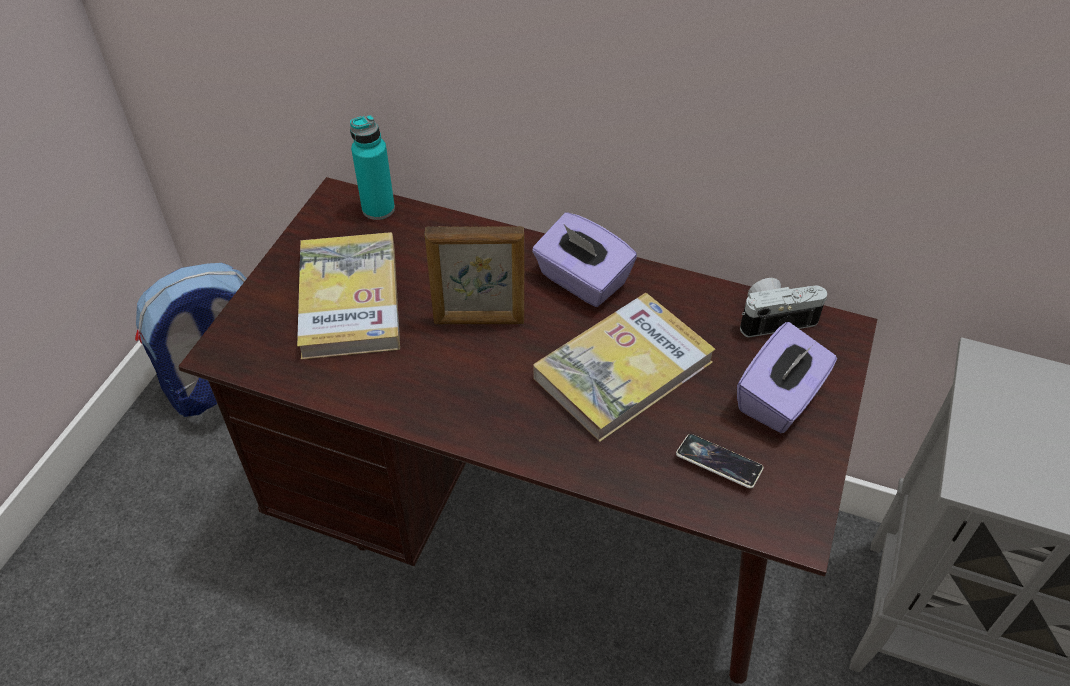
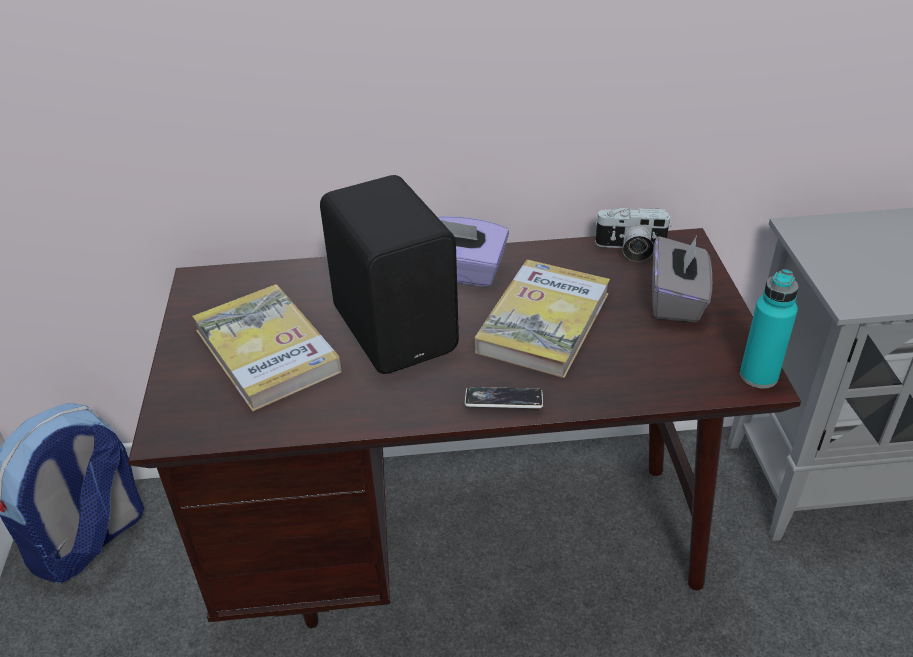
camera: 25 degrees left, 10 degrees down
(378, 209) = (244, 276): turquoise bottle -> turquoise bottle (758, 376)
(479, 320) = (397, 328): picture frame -> black speaker
(718, 464) = (667, 359): phone -> phone (503, 401)
(775, 317) = (630, 250): camera -> camera turned 135 degrees counterclockwise
(780, 399) = (676, 300): purple tissue box -> grey tissue box

